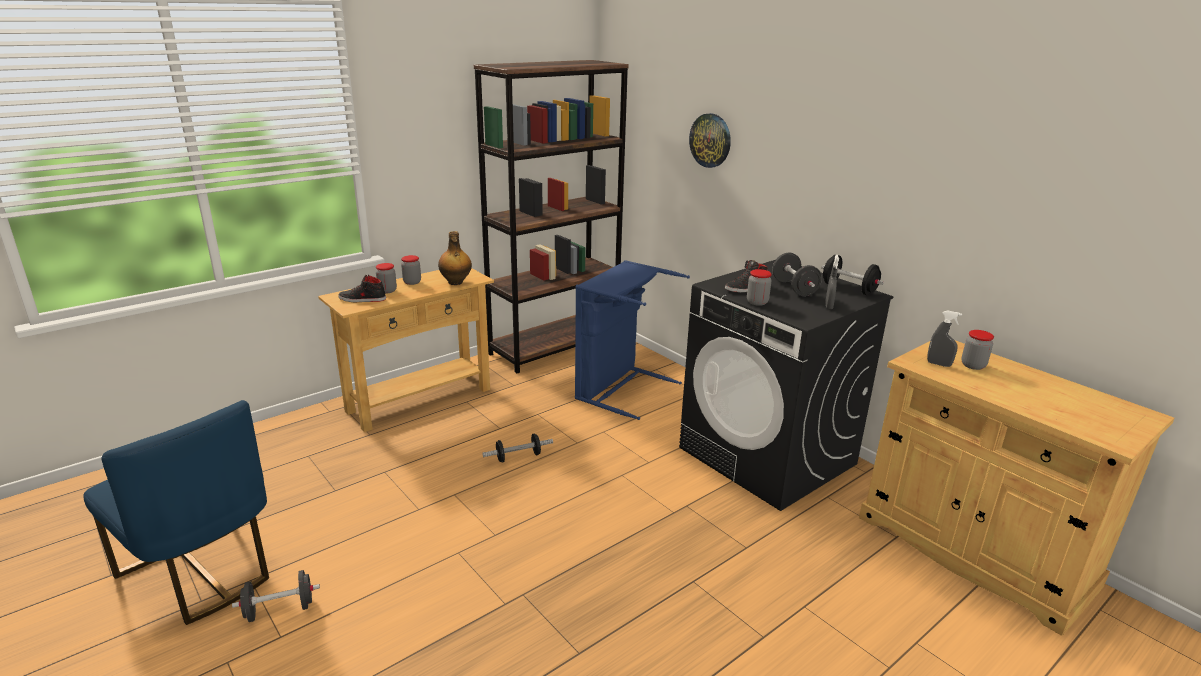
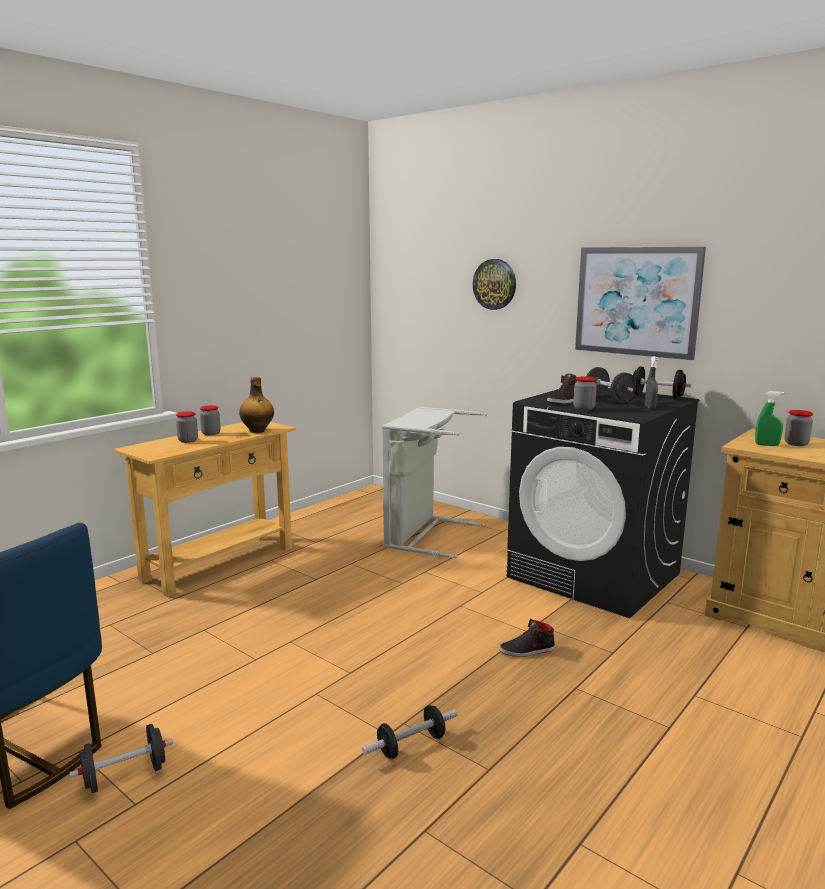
camera: 10 degrees left, 10 degrees down
(362, 299) = (164, 448): black shoe -> black shoe (527, 650)
(518, 457) = (346, 601): dumbbell -> dumbbell (411, 745)
(555, 346) = (344, 507): brown bookcase -> none
(619, 388) = (424, 535): blue laundry basket -> grey laundry basket
(844, 182) = (636, 301): none -> picture
(939, 364) = (767, 445): grey spray bottle -> green spray bottle

